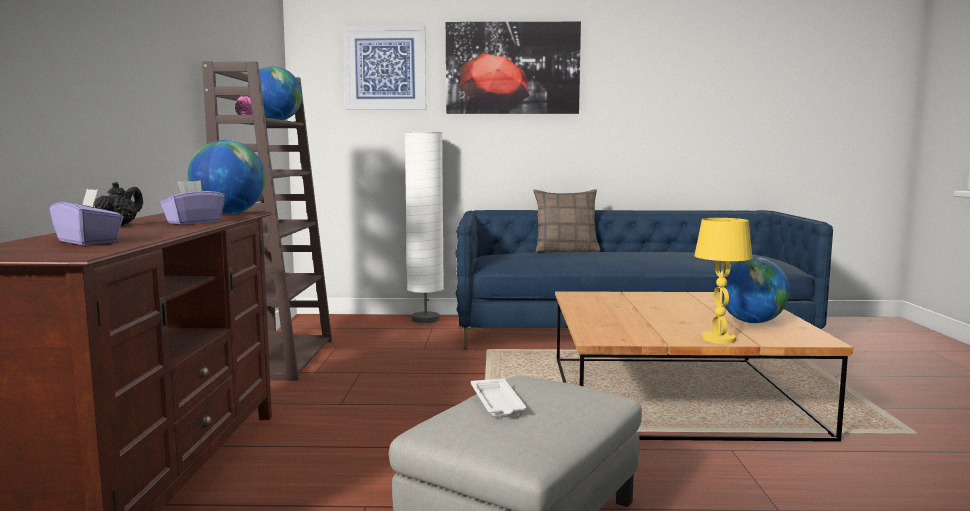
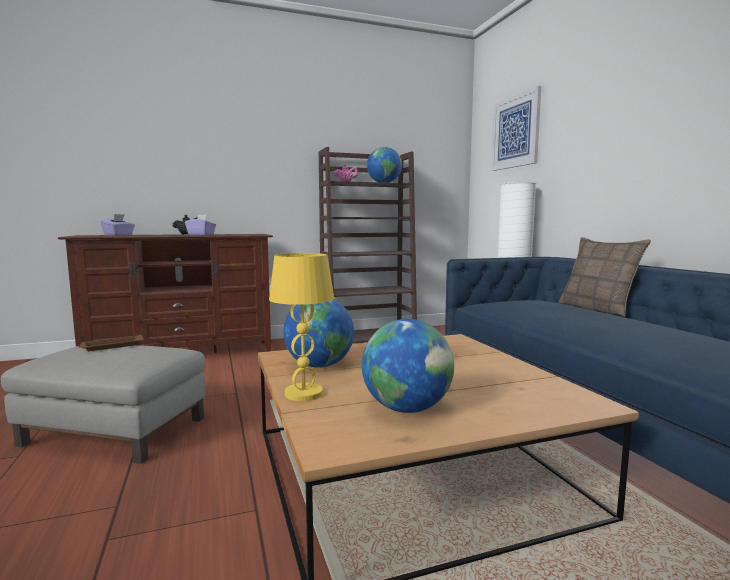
camera: 70 degrees right, 0 degrees up
(228, 214) = (249, 234): globe -> globe (319, 365)
(497, 403) = (111, 346): white tray -> brown tray
(512, 68) = (604, 106): picture -> none

